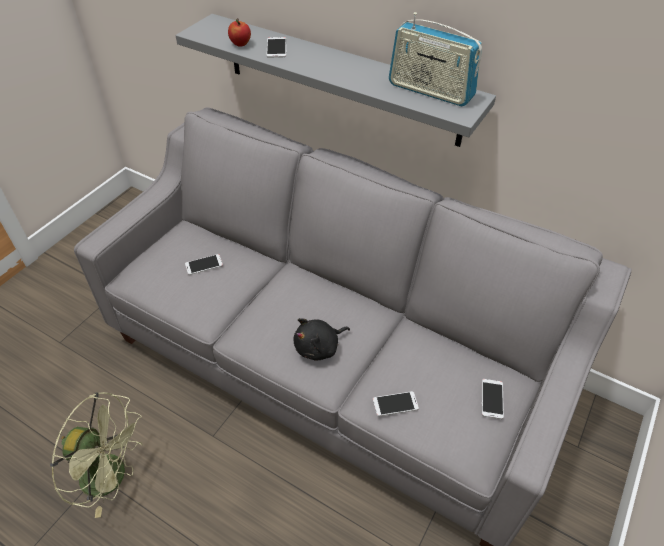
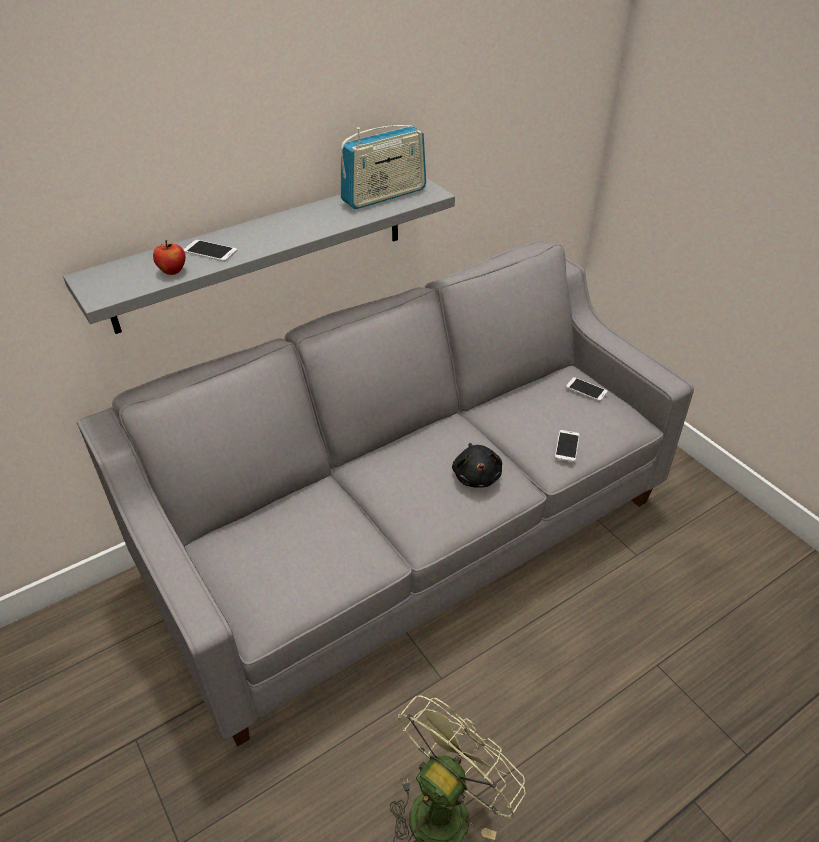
camera: 65 degrees left, 5 degrees down
(204, 265) = (297, 536): phone -> none

